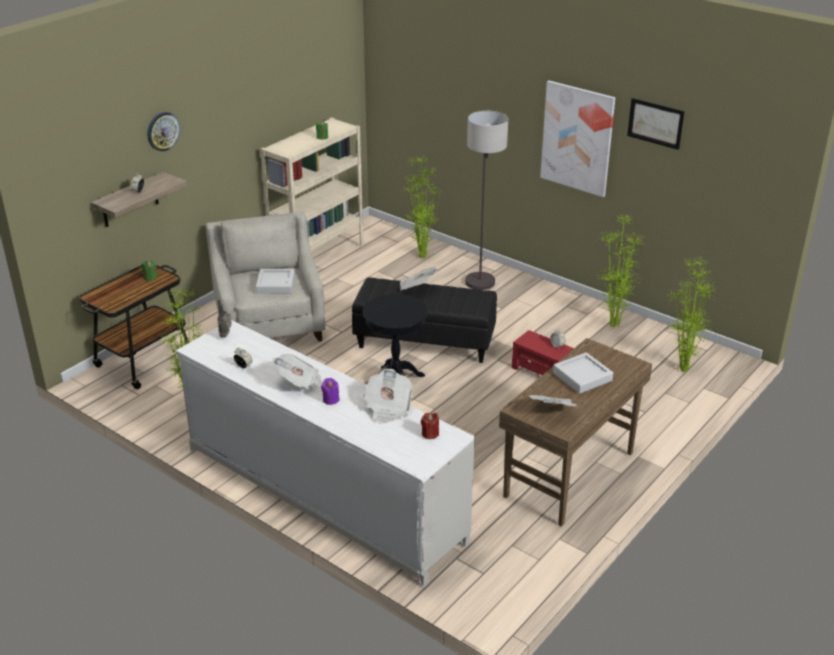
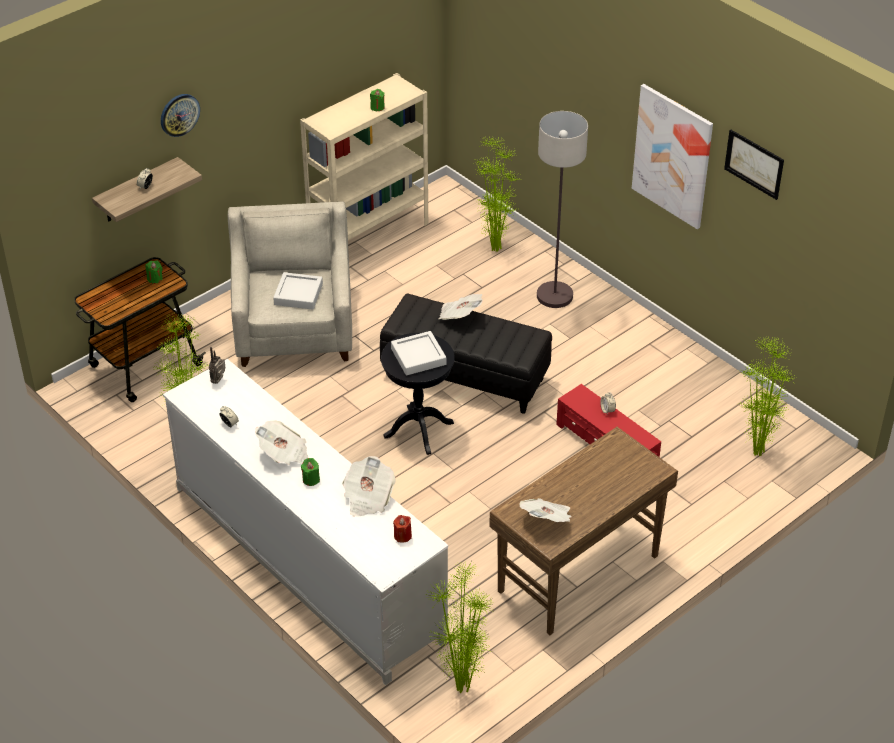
camera: 10 degrees right, 10 degrees up
(331, 400) = (311, 479): purple candle -> green candle
(582, 376) = (593, 479): grey tray -> grey tray (418, 357)
(613, 325) = (696, 378): potted plant -> potted plant (462, 686)

